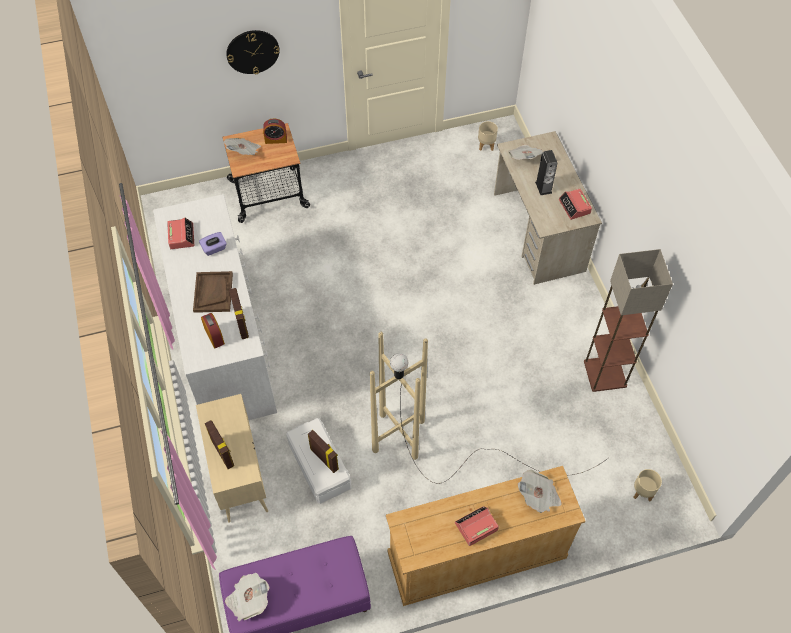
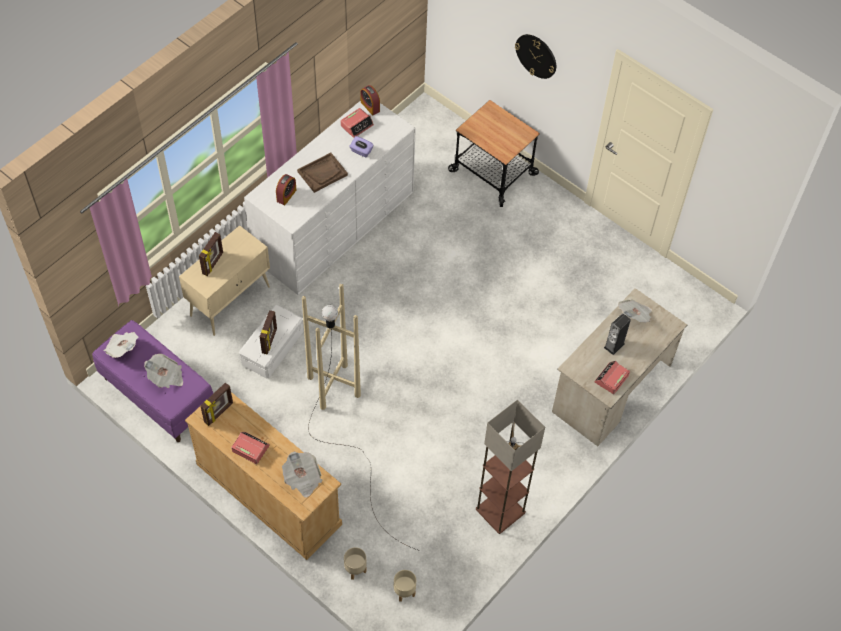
camera: 55 degrees right, 0 degrees up
(242, 323) = (309, 206): picture frame -> picture frame (219, 413)
(244, 152) = (485, 122): newspaper -> newspaper (166, 377)
(276, 139) = (515, 135): alarm clock -> alarm clock (370, 106)
(486, 145) = (677, 300): beige planter -> beige planter (355, 569)

